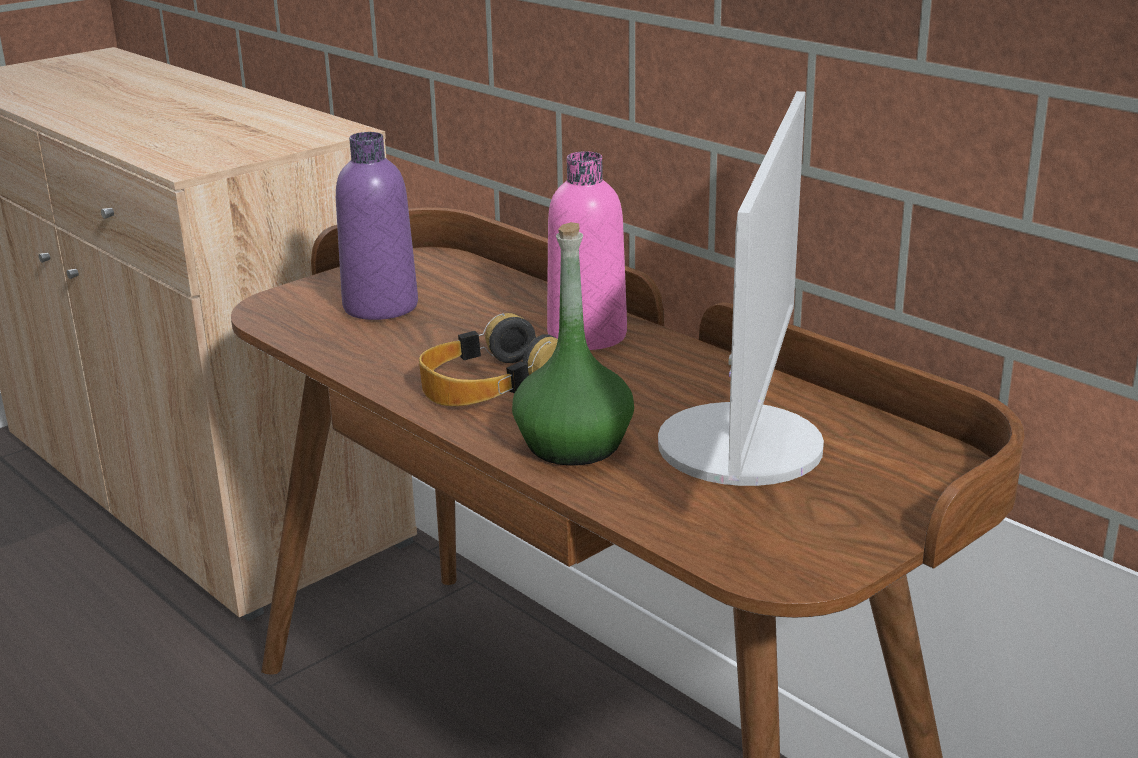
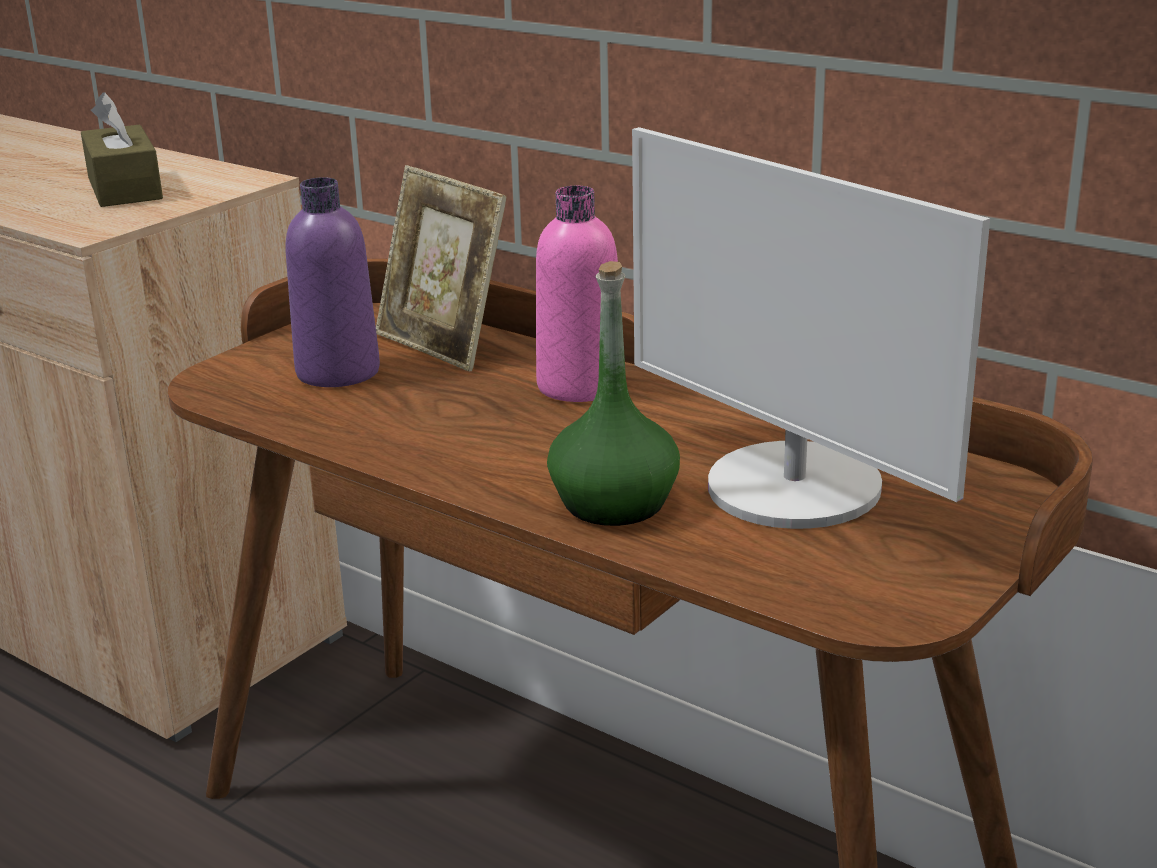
camera: 10 degrees left, 0 degrees up
(234, 132) = (124, 188): none -> brown tissue box
(481, 289) = (443, 345): none -> picture frame
(490, 383) = (495, 445): headphones -> none
(743, 445) = (793, 488): monitor -> monitor turned 135 degrees clockwise

